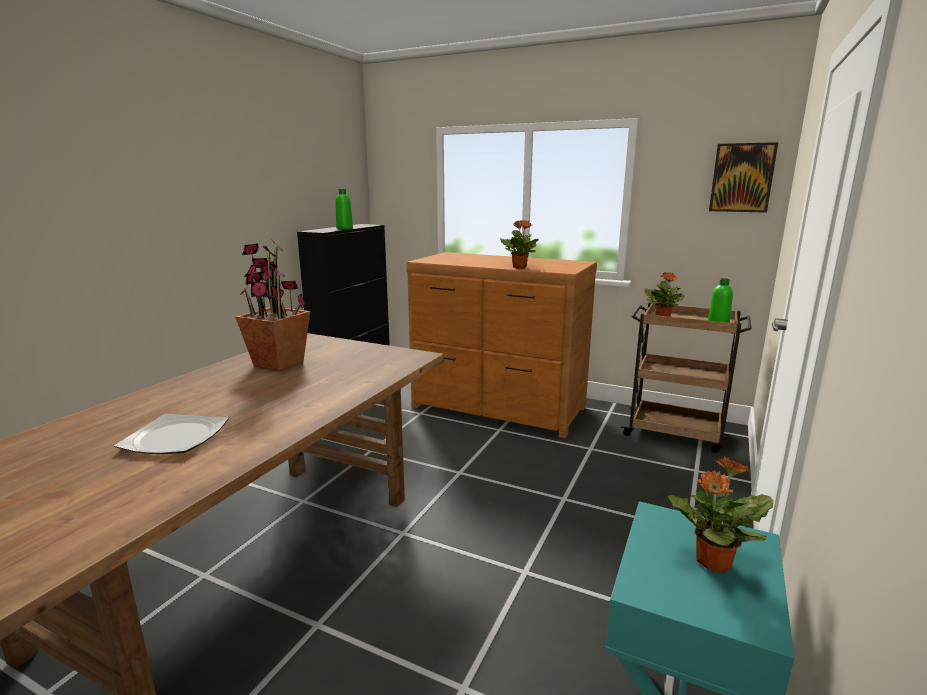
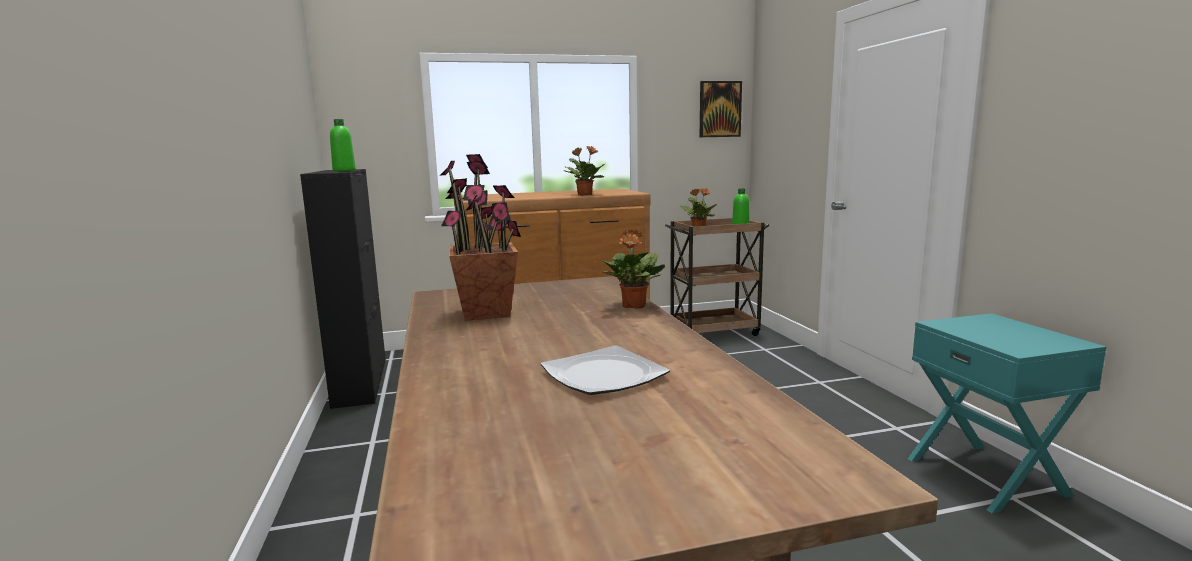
camera: 40 degrees left, 5 degrees down
(712, 562) = (1005, 331): potted plant -> potted plant (633, 306)

